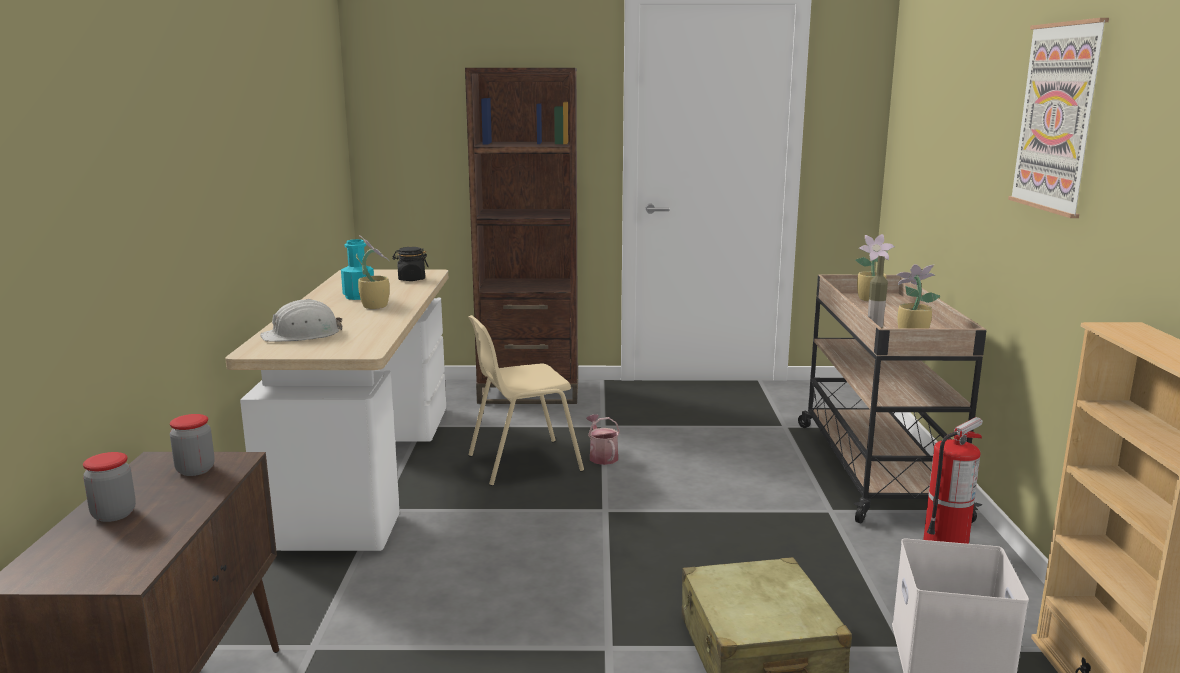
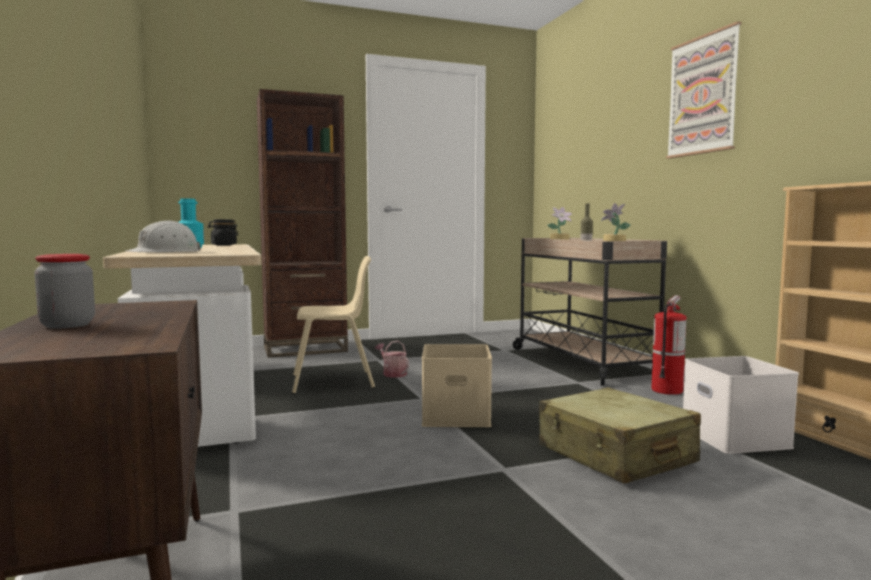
camera: 20 degrees left, 10 degrees down
(195, 470) = (133, 307): jar -> none
(375, 306) = (212, 248): potted plant -> none
(523, 463) = (334, 382): beige chair -> beige chair turned 150 degrees counterclockwise
(624, 547) = (457, 415): none -> beige storage box

